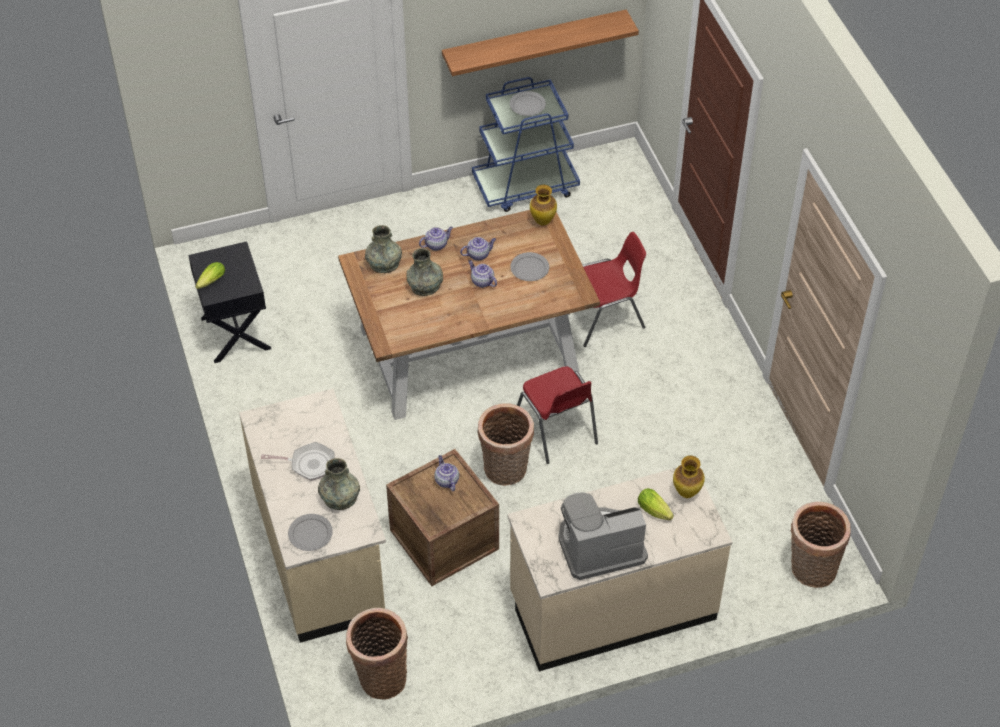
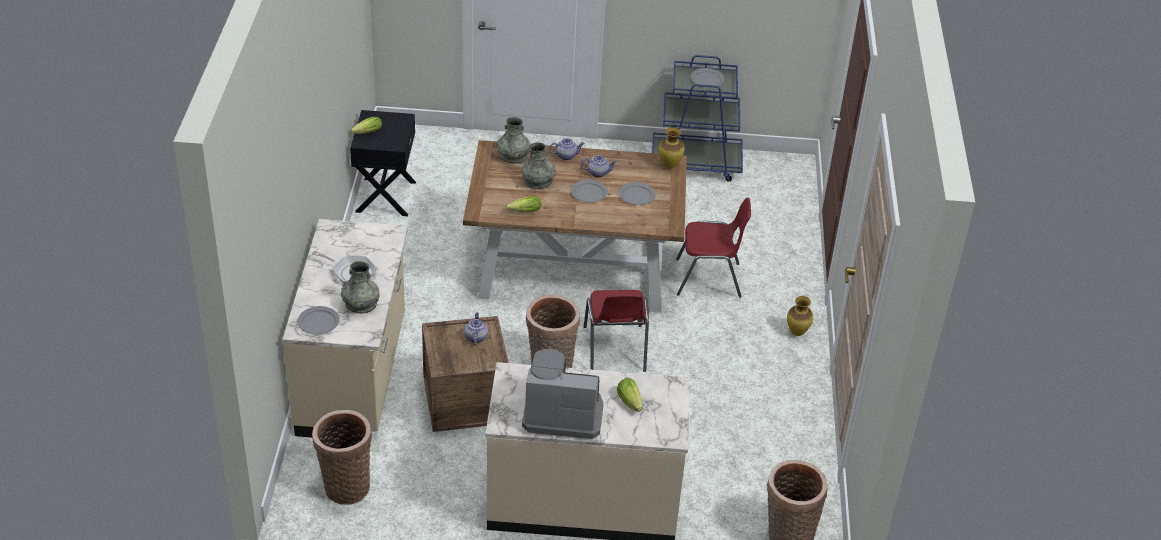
camera: 20 degrees right, 10 degrees down
(430, 327) = (523, 212): none -> lettuce
(482, 281) = (589, 193): teapot -> grey plate
(534, 42) = (728, 23): shelf -> none
(687, 493) = (668, 398): vase -> vase (797, 333)

